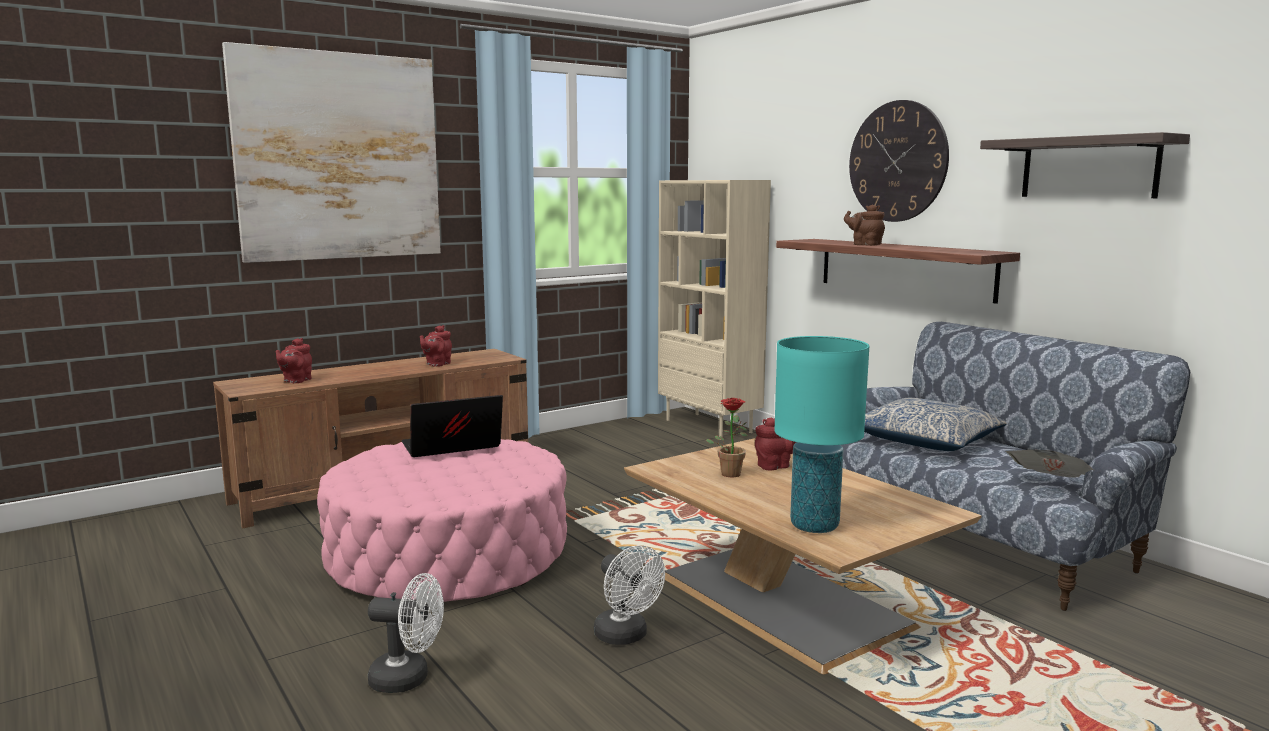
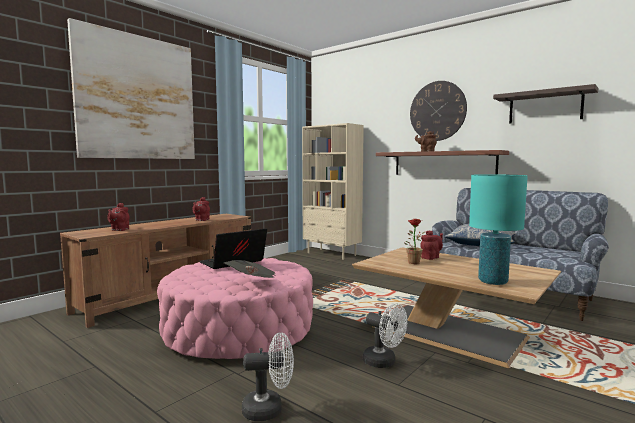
camera: 15 degrees left, 5 degrees down
(1050, 486) = (564, 257): newspaper -> newspaper (253, 284)

